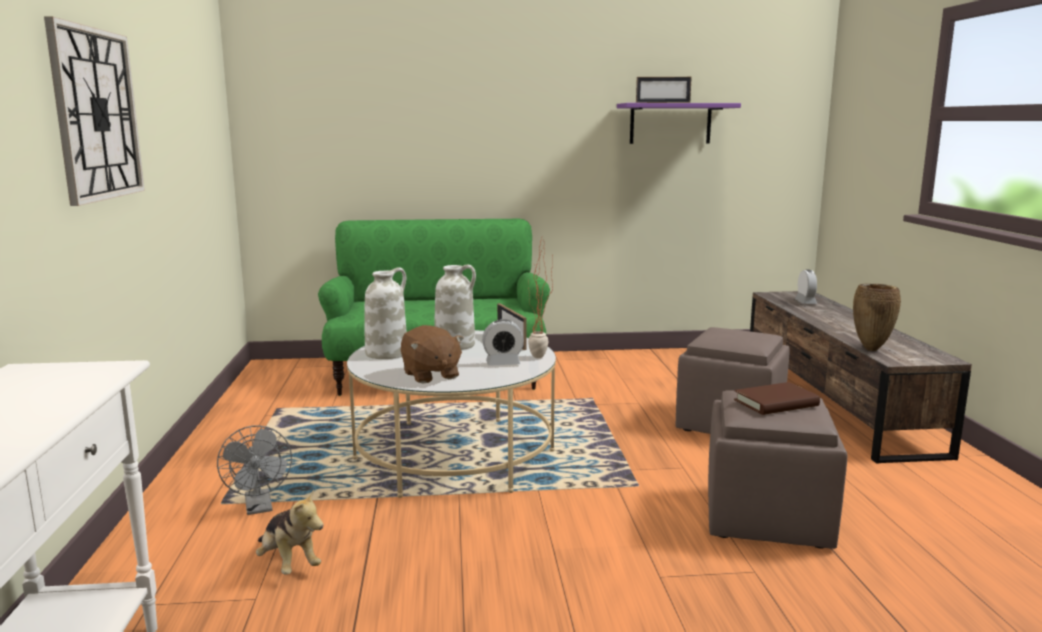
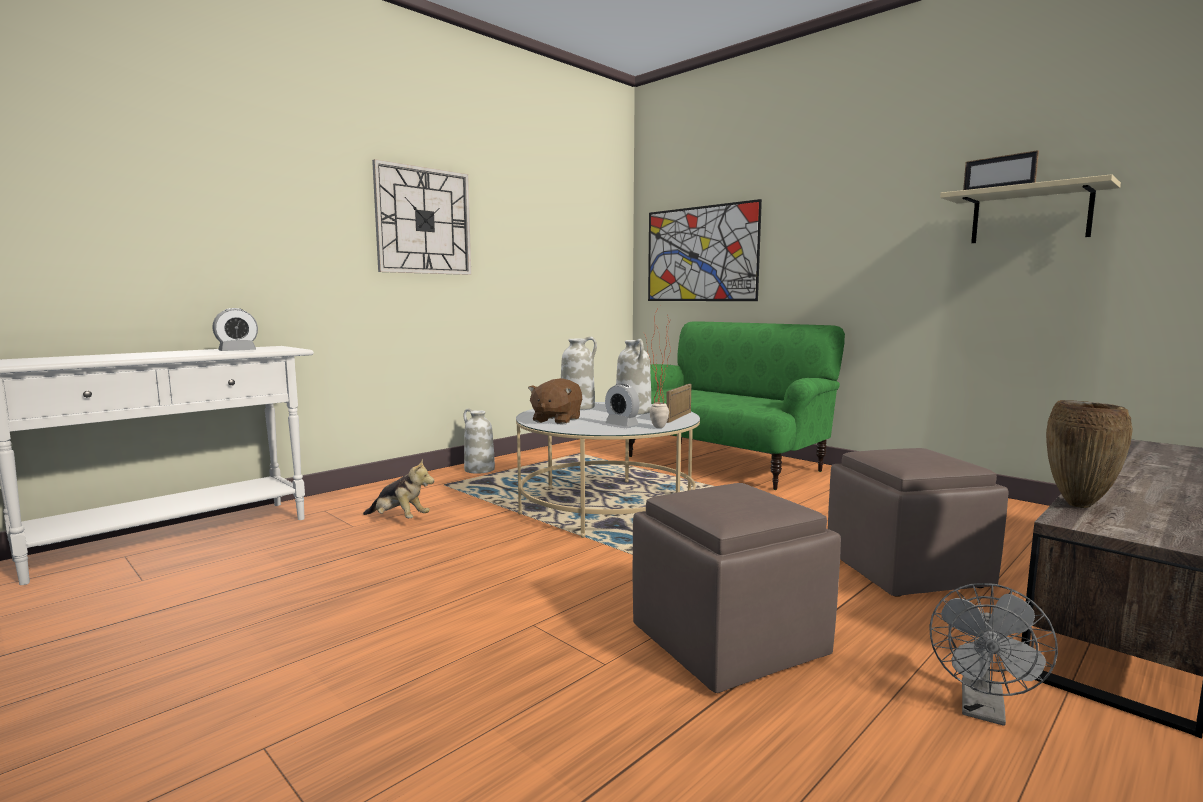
camera: 50 degrees right, 5 degrees down
(208, 469) = (479, 469): none -> white vase
(259, 508) = (452, 493): grey fan -> grey fan (984, 711)
(289, 563) = (399, 519): plush toy -> plush toy turned 75 degrees counterclockwise
(343, 140) = (700, 254): none -> picture
(670, 123) = (1030, 215): purple shelf -> beige shelf
(776, 403) = (734, 498): brown book -> none
(805, 302) = (1167, 456): alarm clock -> alarm clock (237, 351)

